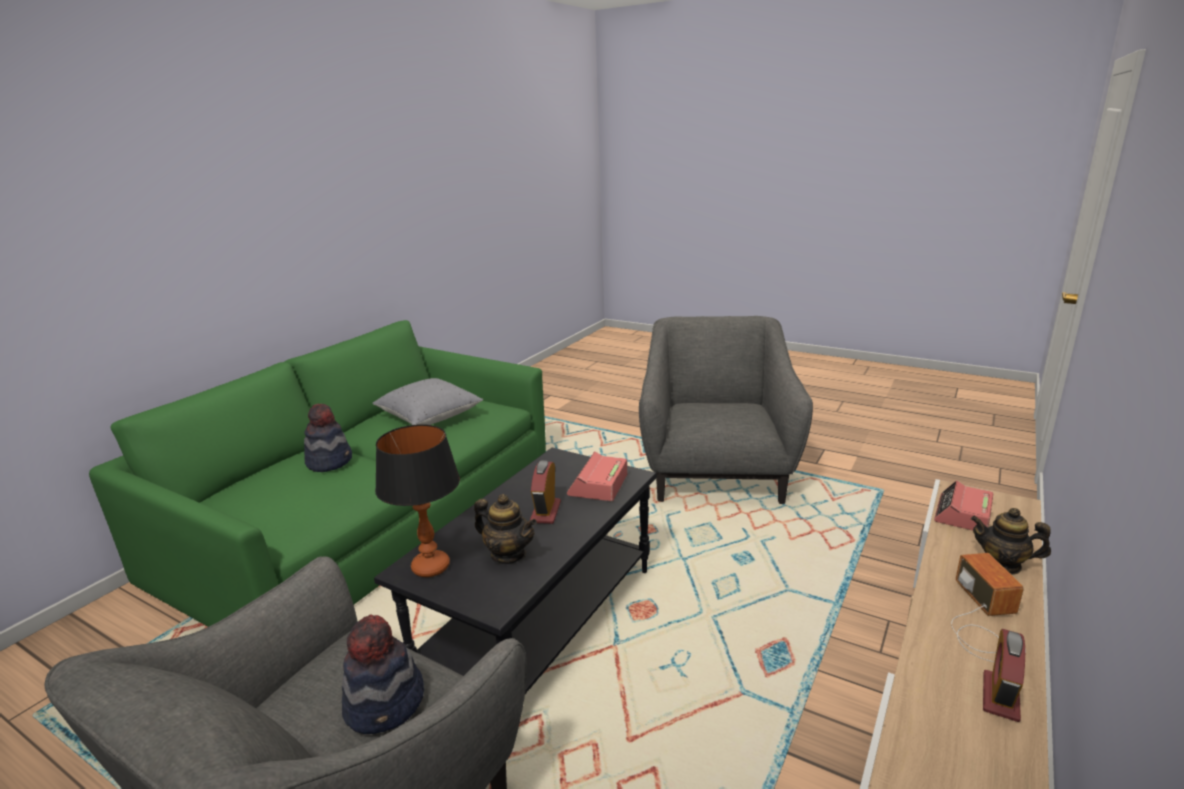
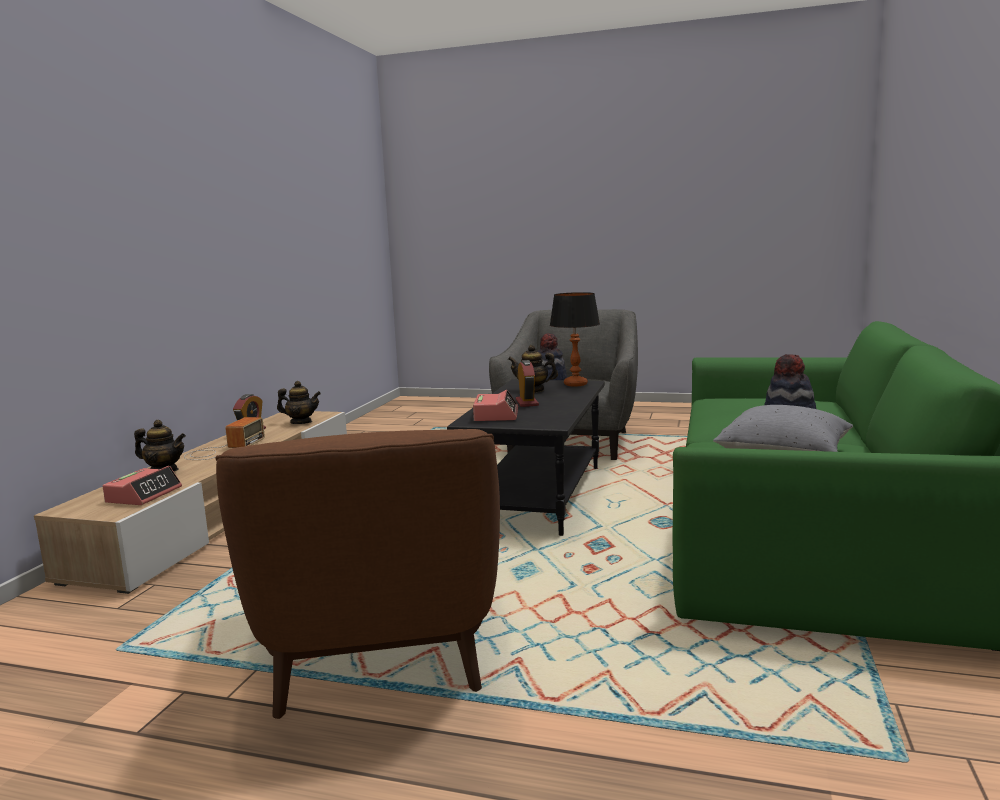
camera: 165 degrees right, 10 degrees down
(716, 472) = (378, 647): grey armchair -> brown armchair
(926, 733) = (301, 422): none -> teapot
(982, 620) = (222, 449): radio -> radio turned 150 degrees counterclockwise

